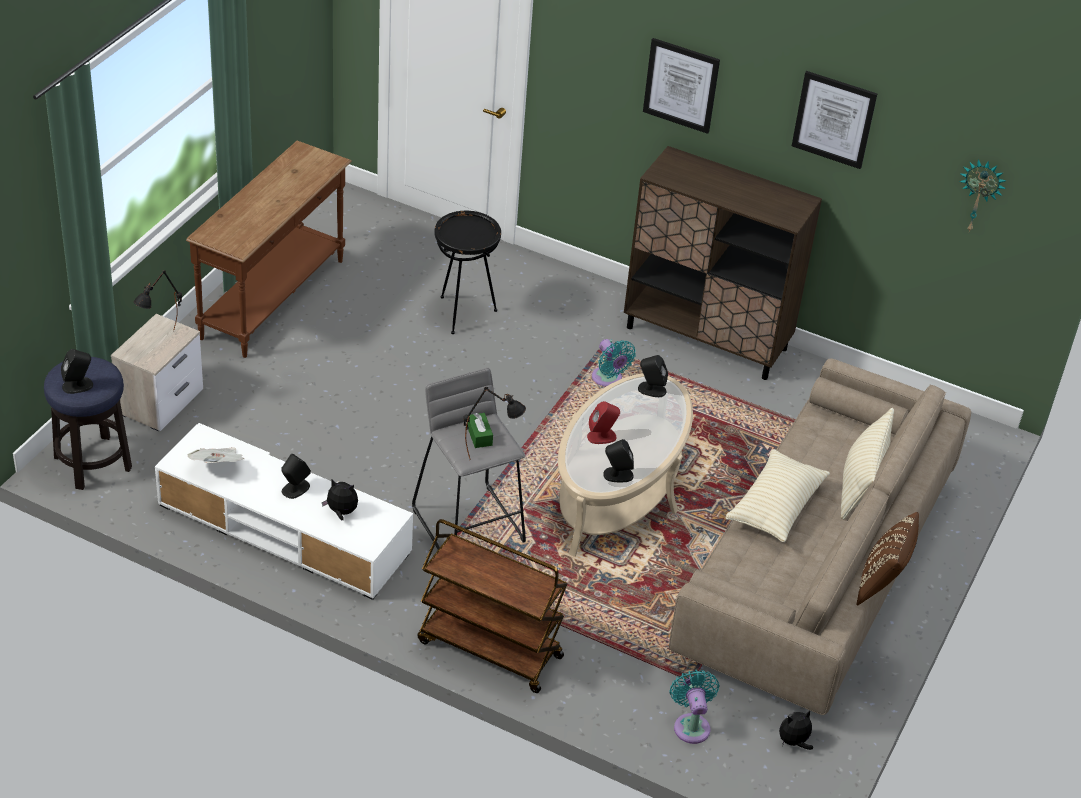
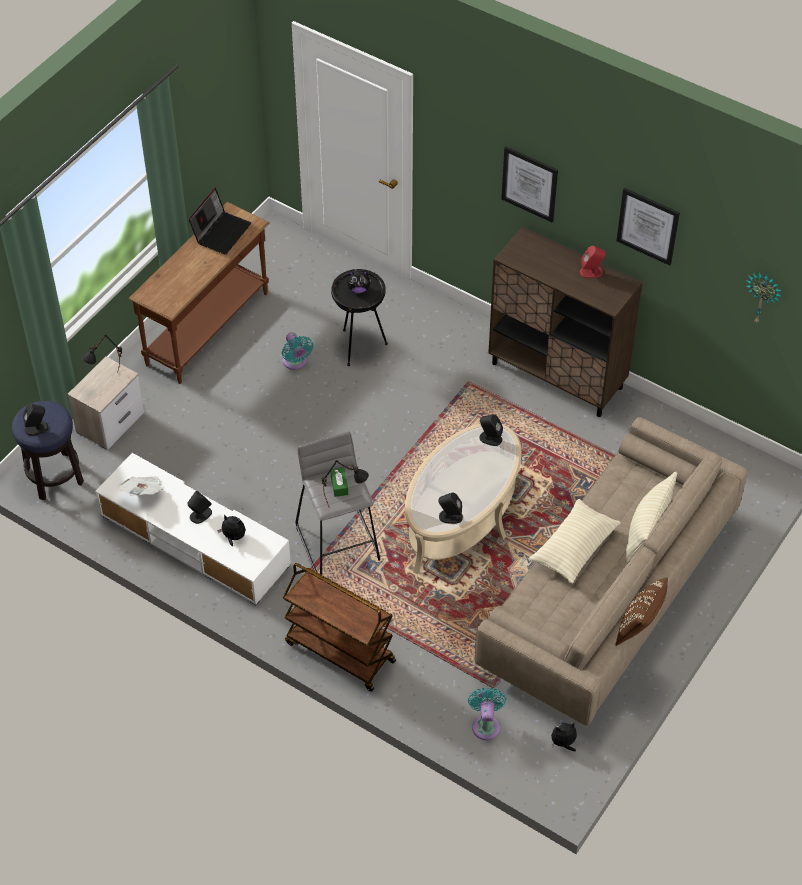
camera: 10 degrees right, 10 degrees up
(294, 170) = (221, 232): none -> laptop
(468, 231) = (358, 289): none -> plush toy
(602, 436) = (443, 481): red speaker -> red speaker (591, 272)
(608, 379) = (469, 413): turquoise fan -> turquoise fan (296, 362)

